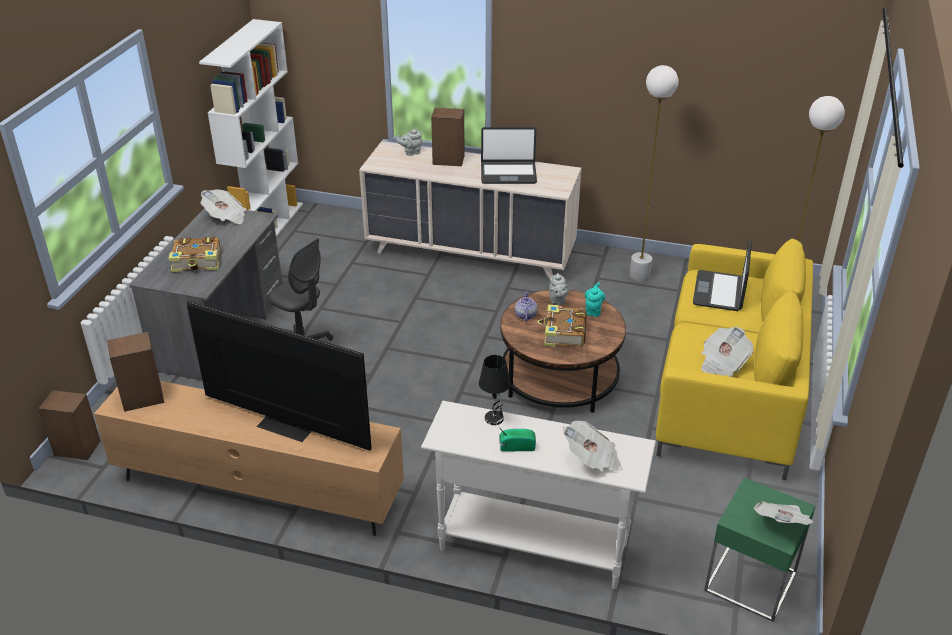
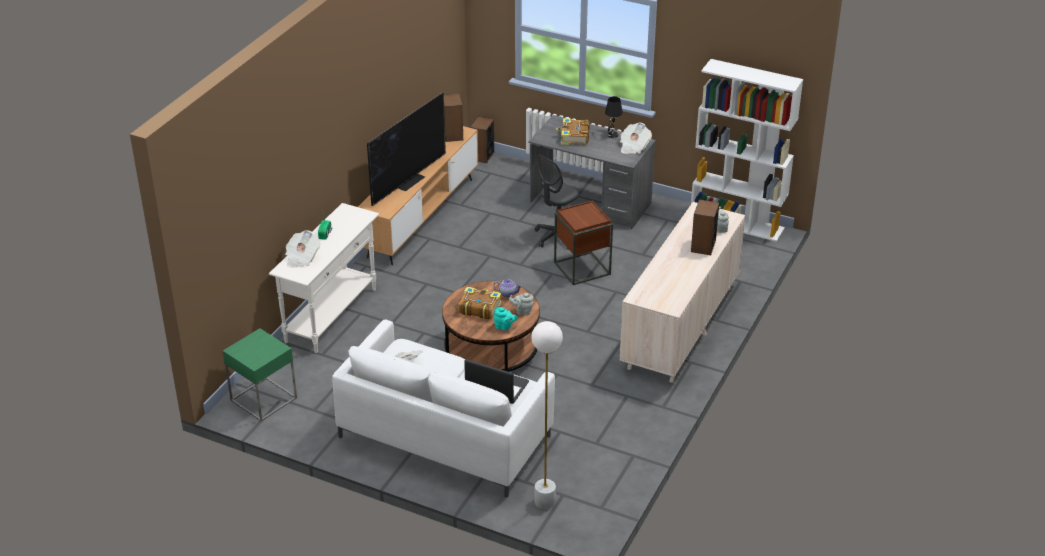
camera: 100 degrees right, 0 degrees up
(372, 325) = (582, 268): none -> brown side table
(494, 419) = (352, 228): black table lamp -> black table lamp (612, 135)
(508, 174) = (672, 275): laptop -> none
(640, 275) = (625, 423): white floor lamp -> none
(729, 393) = (445, 437): yellow sofa -> white sofa
(781, 523) = (247, 352): newspaper -> none

